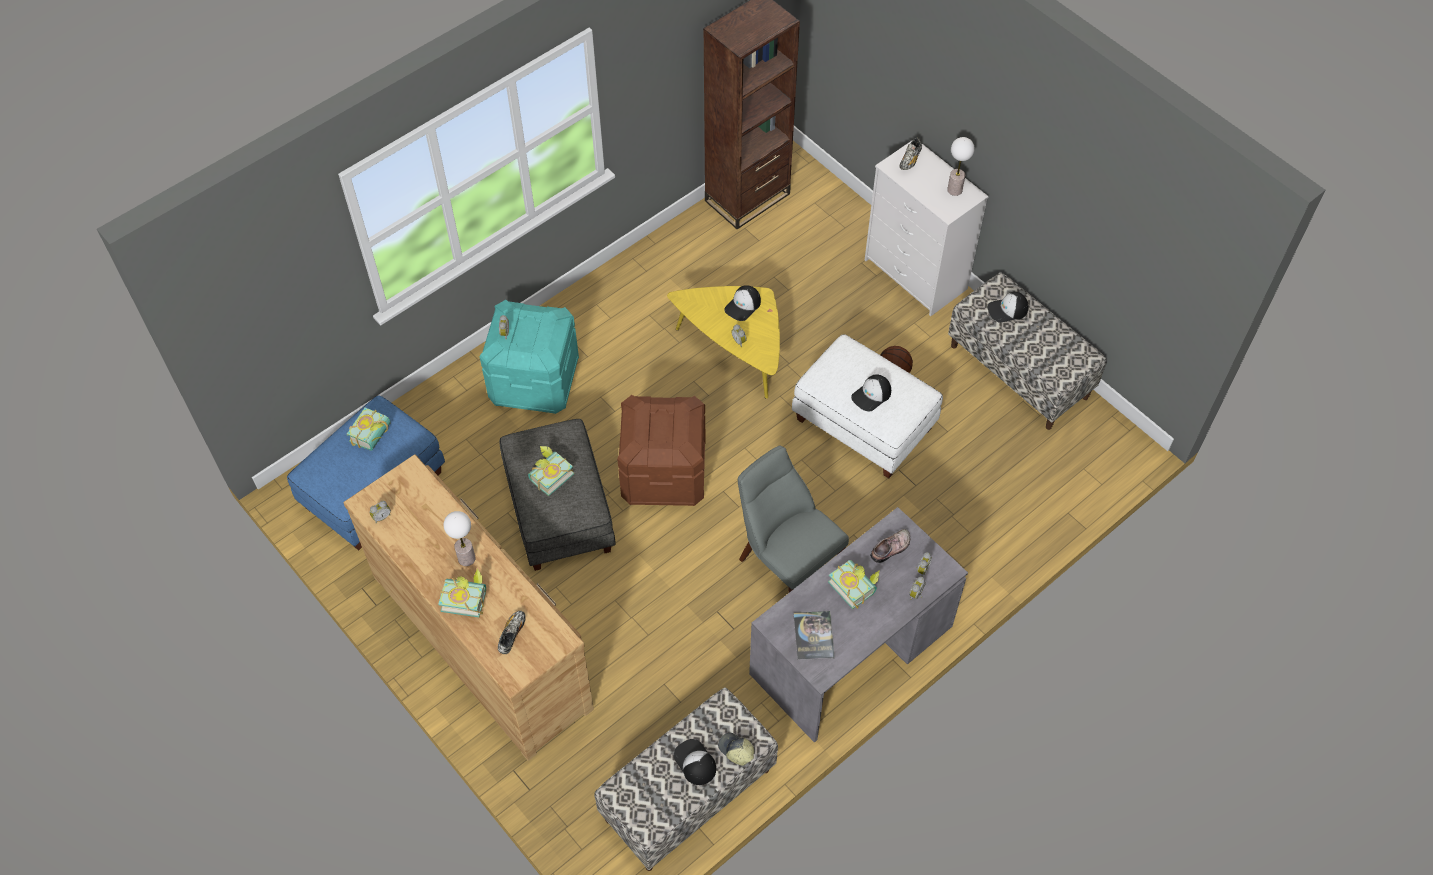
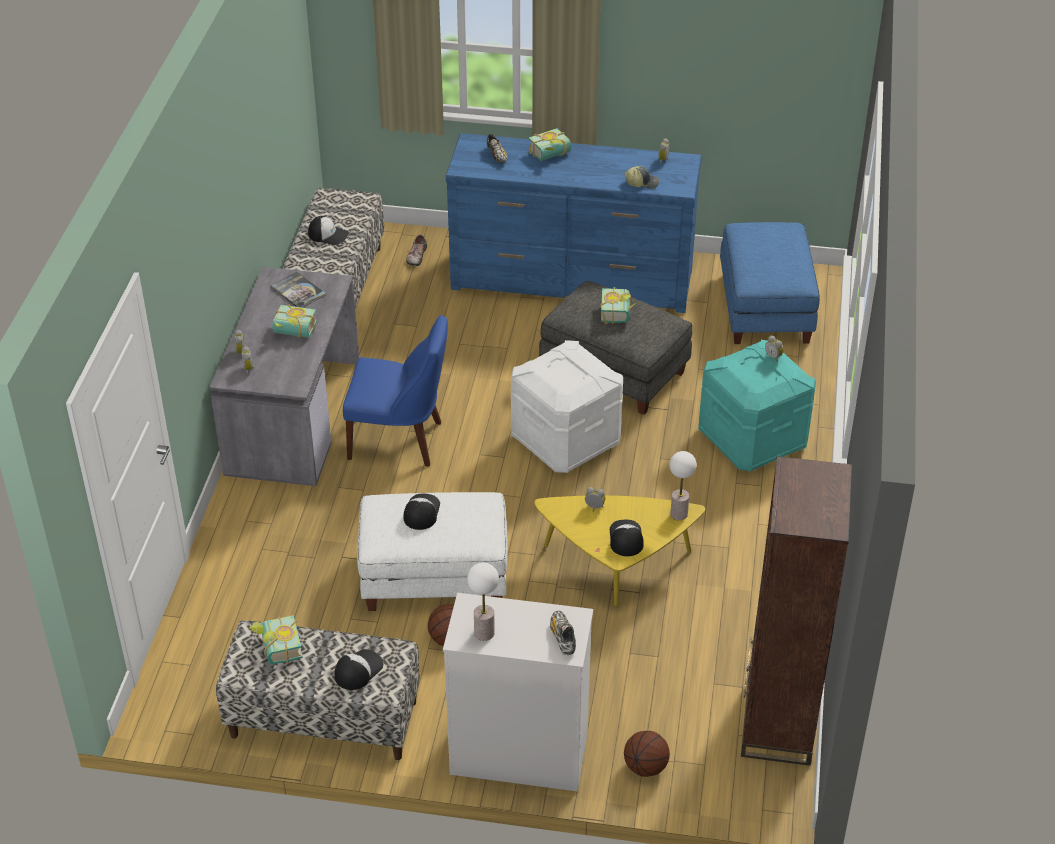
camera: 140 degrees right, 15 degrees down
(374, 436) = (776, 265): book -> book (277, 648)
(467, 558) = (577, 171): table lamp -> table lamp (678, 514)
(482, 640) = (572, 280): brown dresser -> blue dresser
(663, 473) = (566, 440): brown storage box -> white storage box
(735, 751) = (306, 253): cap -> cap (642, 182)
(786, 563) = (400, 440): grey chair -> blue chair
(849, 222) = (645, 766): none -> basketball
(891, 549) = (286, 368): shoe -> shoe (416, 255)

